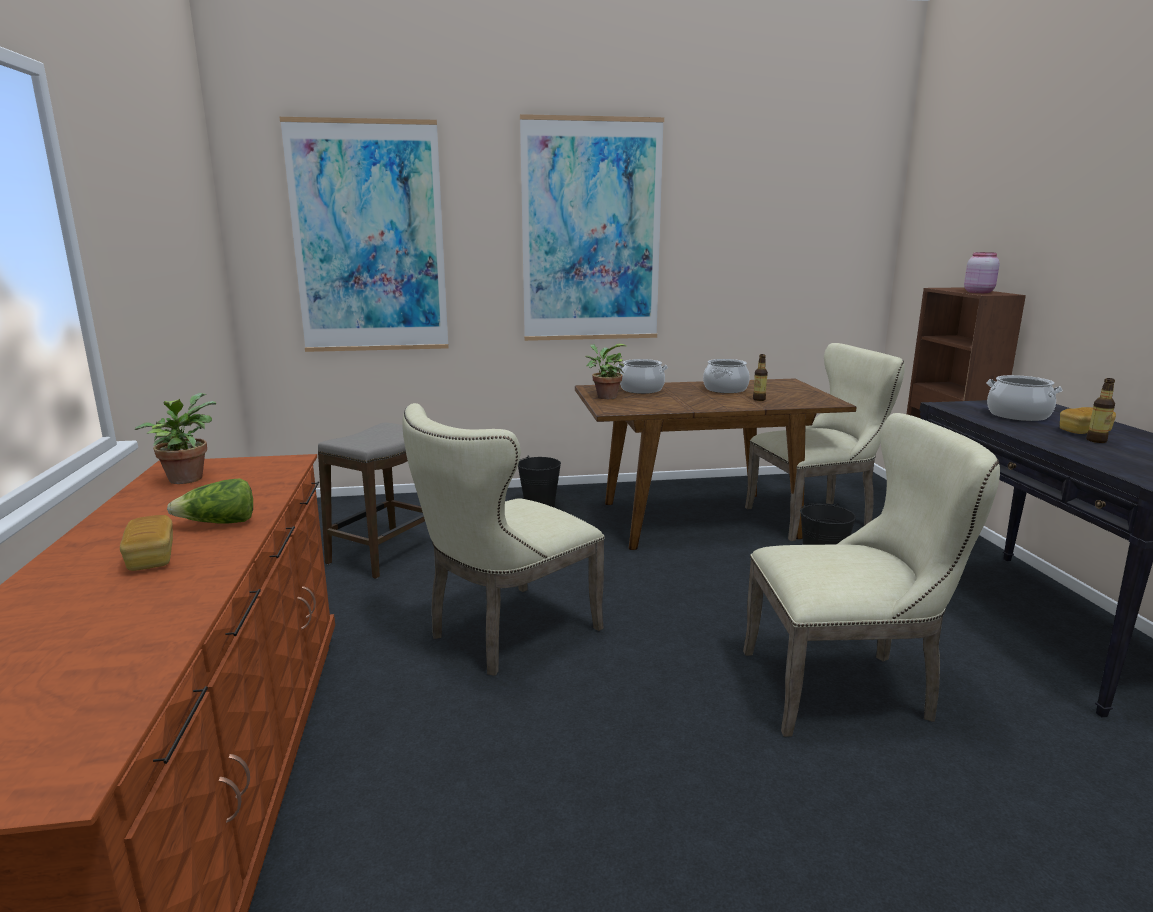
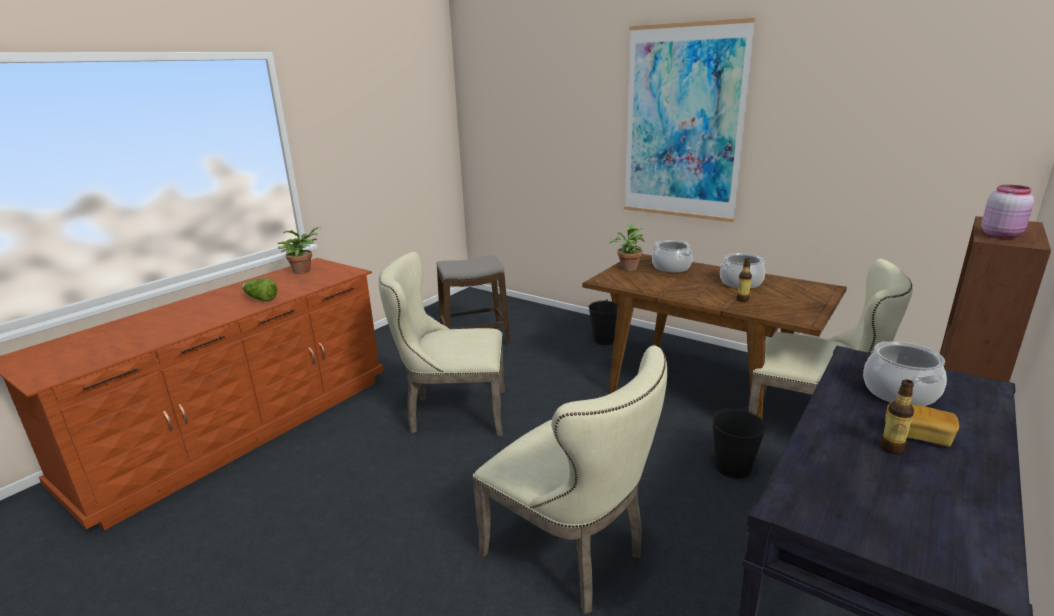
camera: 45 degrees right, 5 degrees up
(151, 558) = (213, 308): bread -> none
(369, 239) = (530, 124): picture -> none

